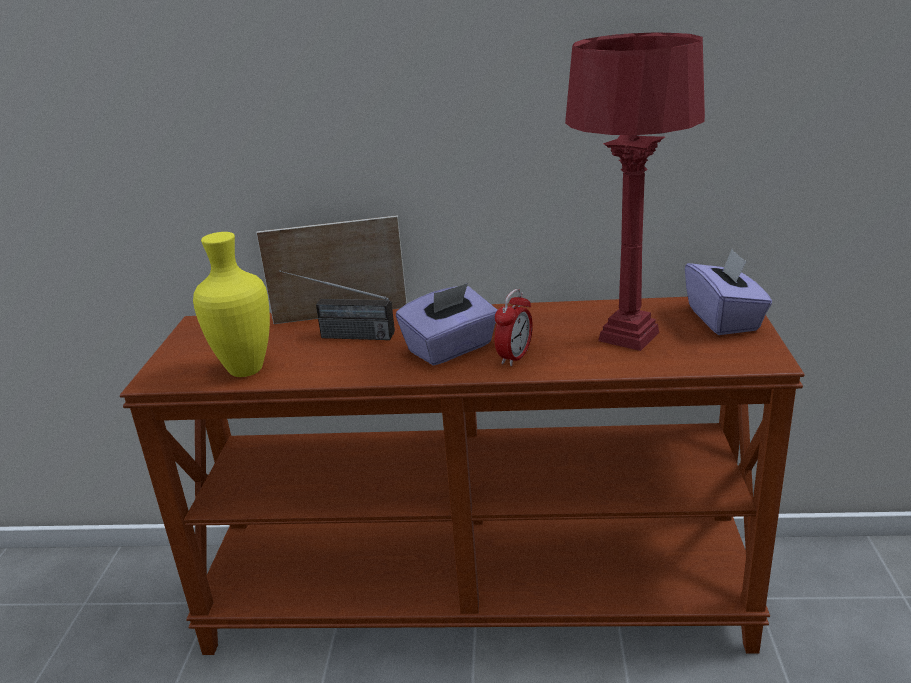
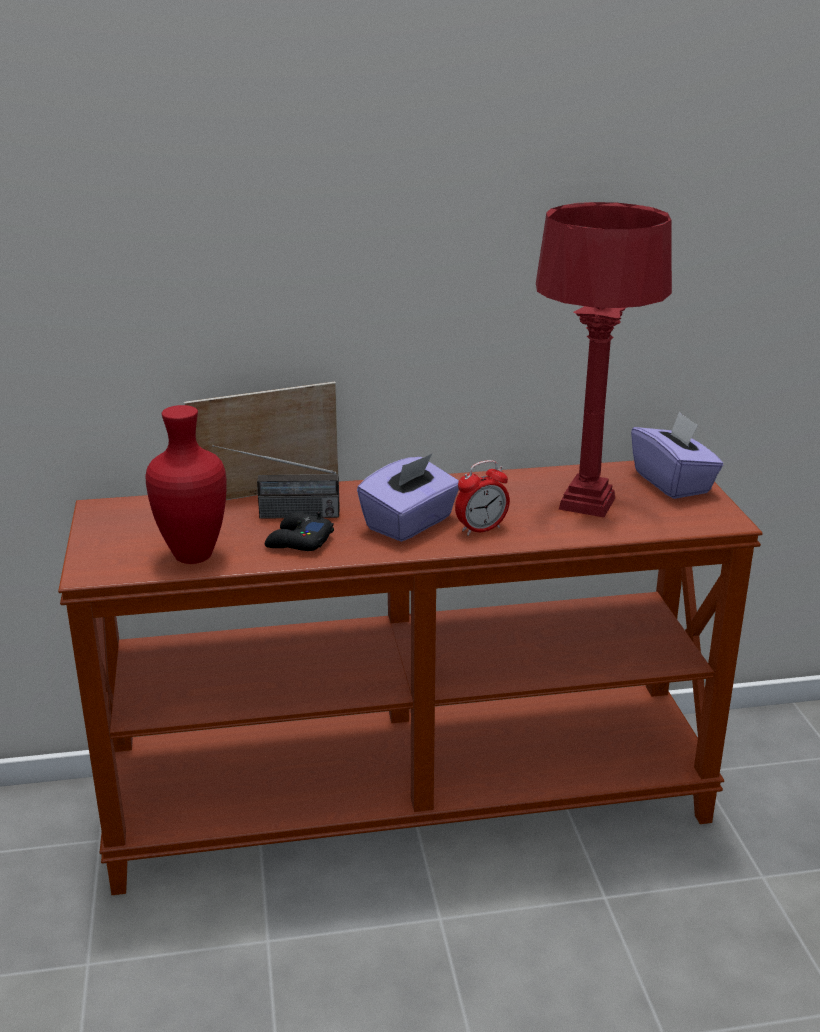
camera: 15 degrees left, 0 degrees up
(243, 370) = (190, 556): yellow vase -> red vase
(343, 361) = (298, 541): none -> black game controller
(514, 357) = (481, 529): alarm clock -> alarm clock turned 45 degrees clockwise

